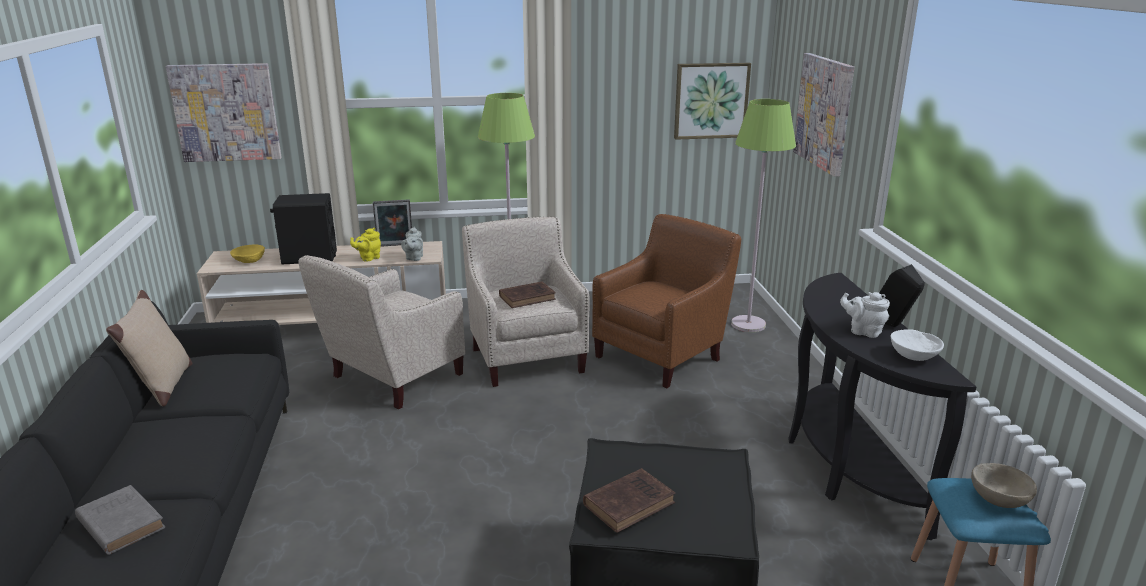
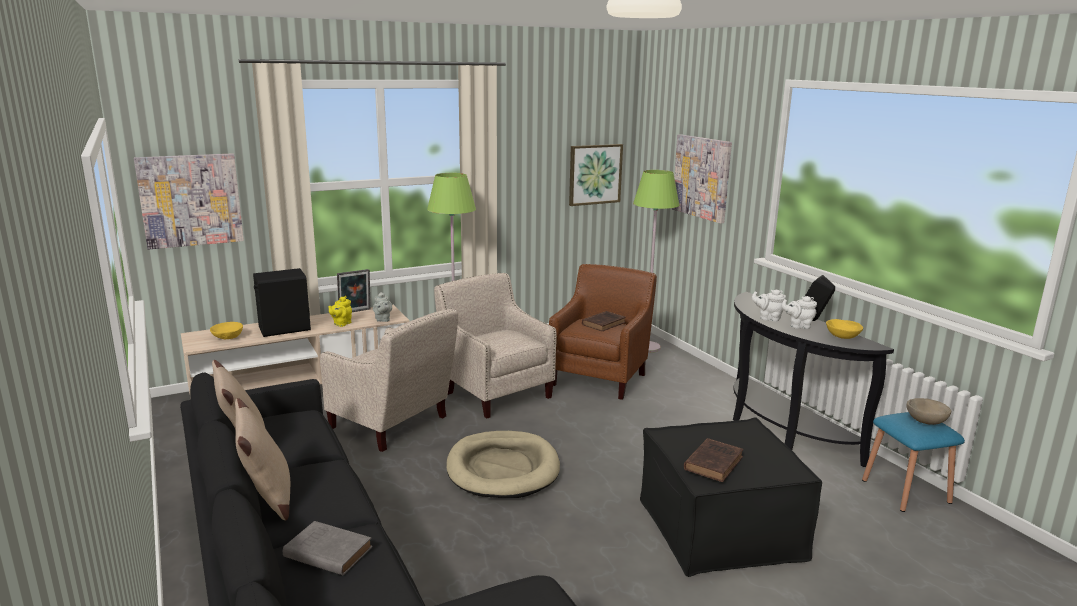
camera: 20 degrees left, 5 degrees down
(128, 449) = (268, 500): none -> beige pillow
(390, 378) = (393, 425): beige armchair -> beige armchair turned 75 degrees counterclockwise
(464, 452) = (503, 469): none -> beige dog bed
(528, 297) = (503, 340): brown book -> brown book (604, 323)
(831, 315) = (768, 318): none -> white teapot
(913, 356) = (842, 336): white bowl -> yellow bowl

